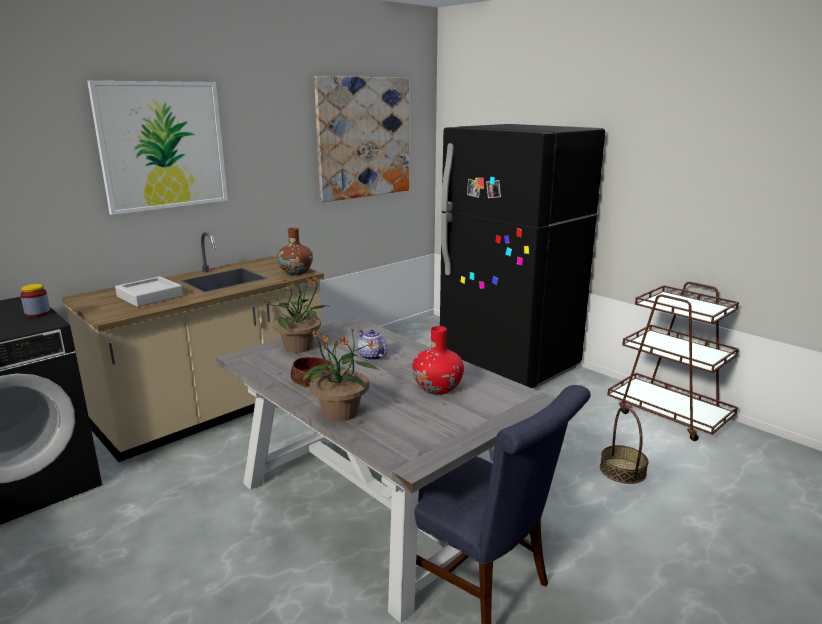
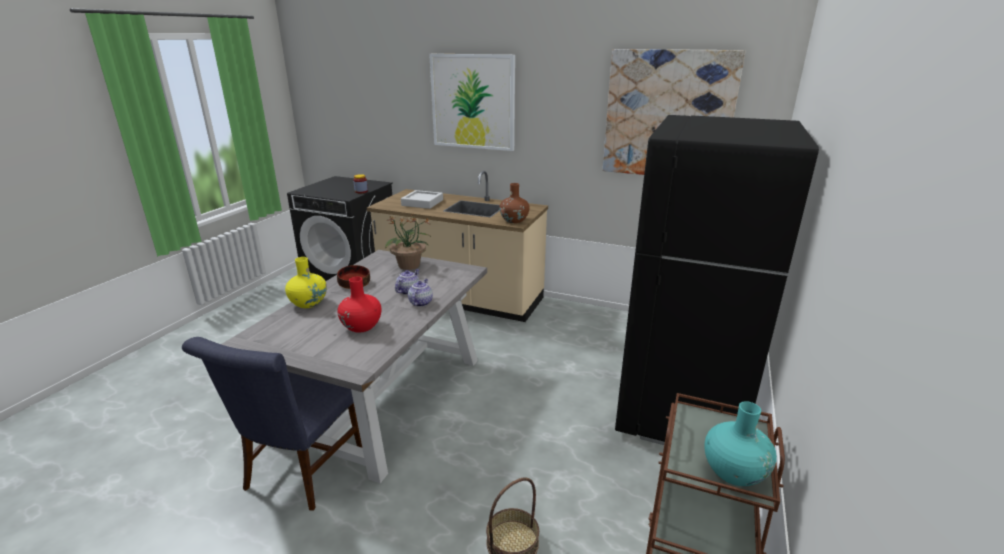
camera: 65 degrees right, 5 degrees up
(341, 413) = (308, 303): potted plant -> yellow vase
(407, 354) = (420, 302): none -> teapot
(707, 308) = (734, 472): none -> turquoise vase

